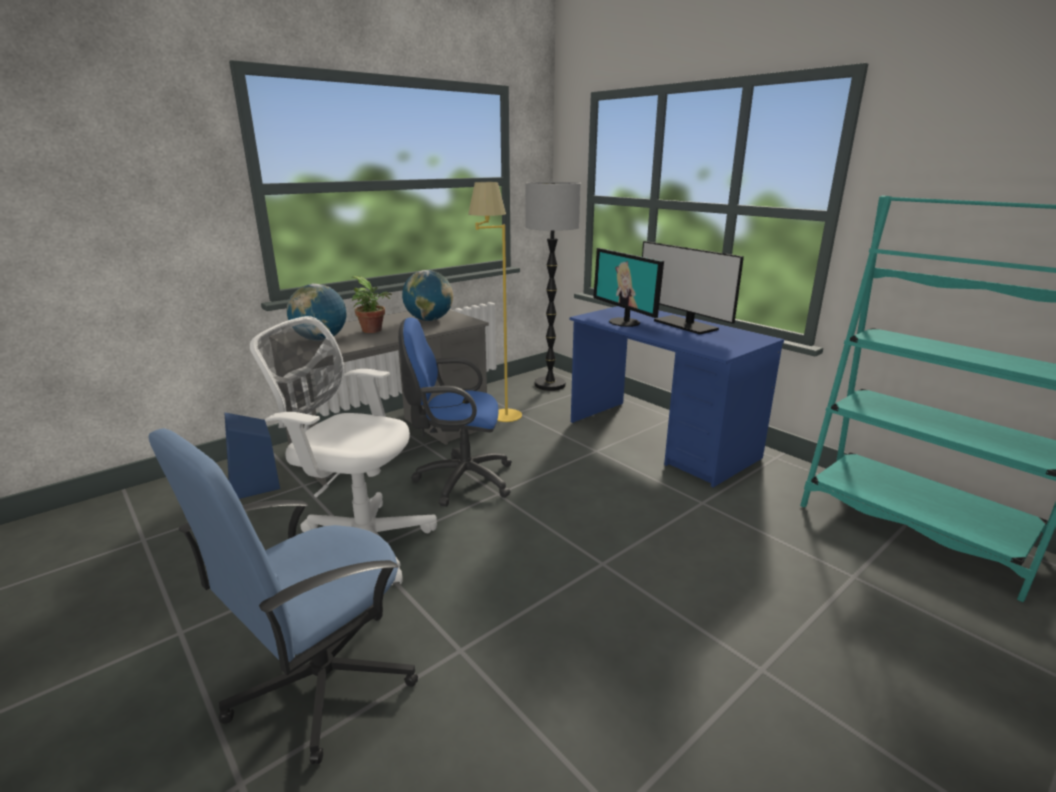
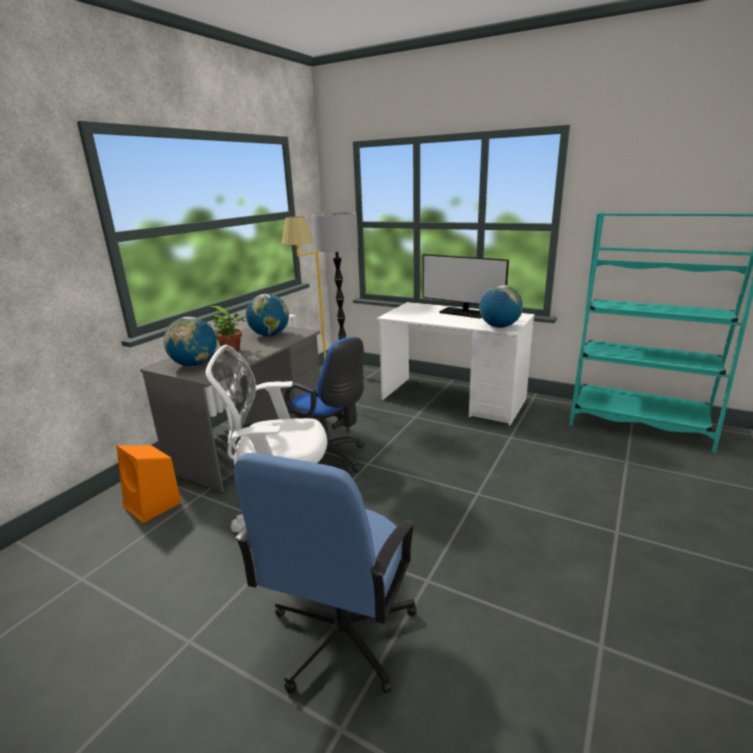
camera: 20 degrees left, 0 degrees up
(254, 485) = (154, 505): blue speaker -> orange speaker
(459, 480) = (330, 460): blue office chair -> blue office chair turned 120 degrees counterclockwise
(625, 322) = (421, 316): monitor -> none
(660, 440) = (453, 400): blue desk -> white desk
(713, 348) = (499, 327): none -> globe

